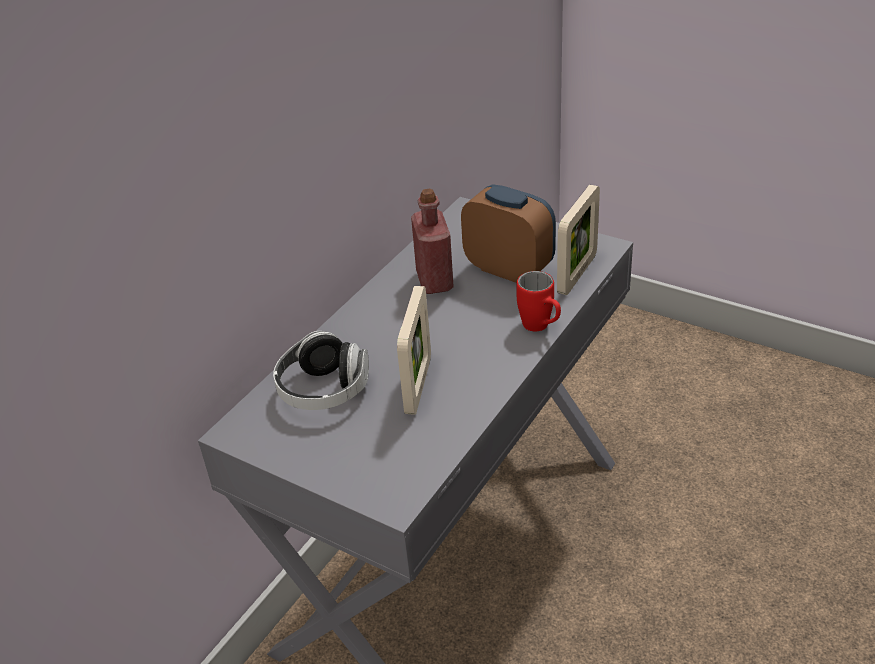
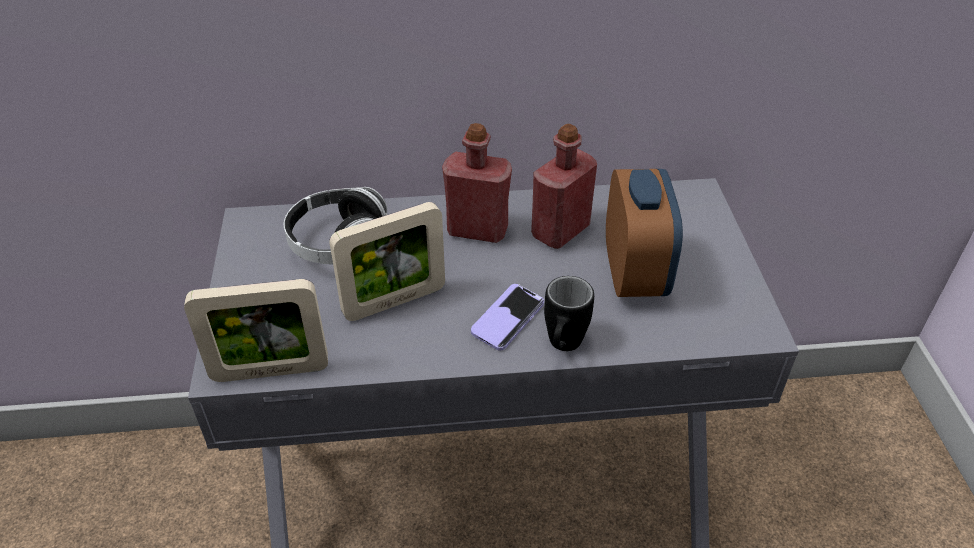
camera: 50 degrees right, 5 degrees up
(389, 316) = (477, 230): none -> red bottle
(491, 340) = (508, 318): none -> phone
(541, 328) = (562, 347): red mug -> black mug
(577, 274) = (684, 331): picture frame -> picture frame (270, 371)

